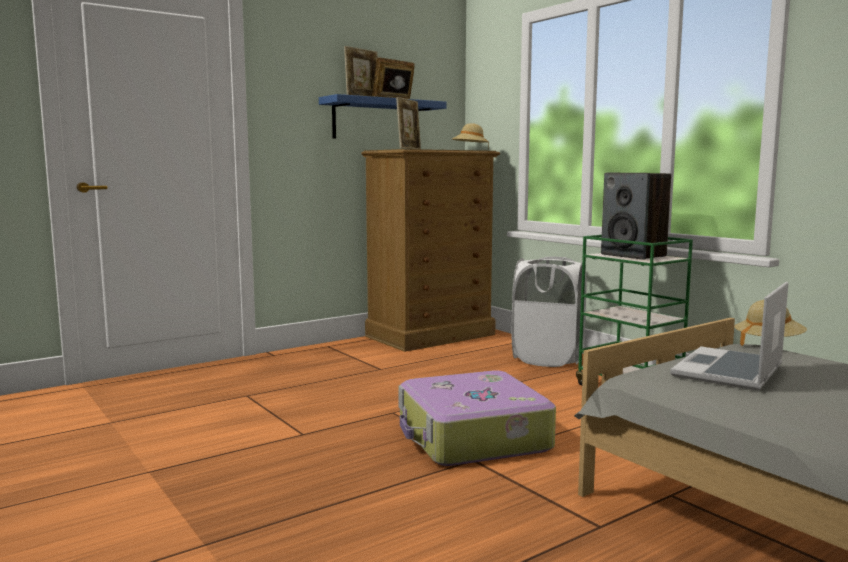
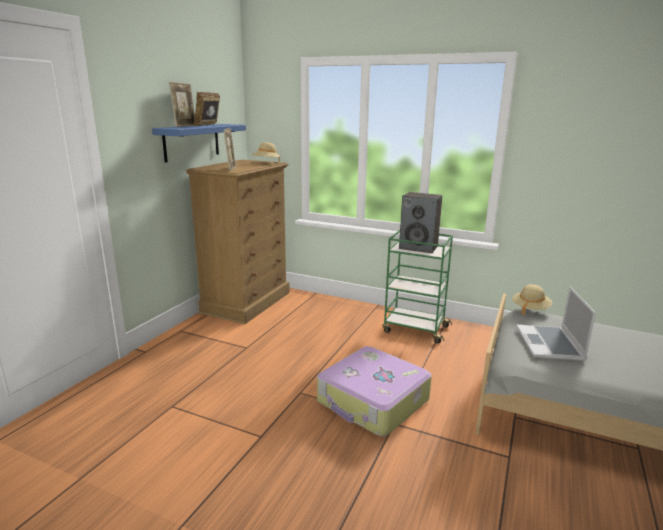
camera: 30 degrees left, 10 degrees up
(548, 358) = (344, 310): white laundry basket -> none

